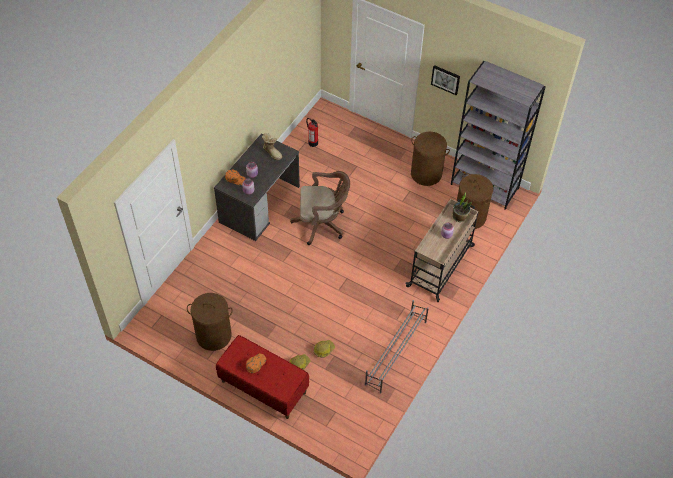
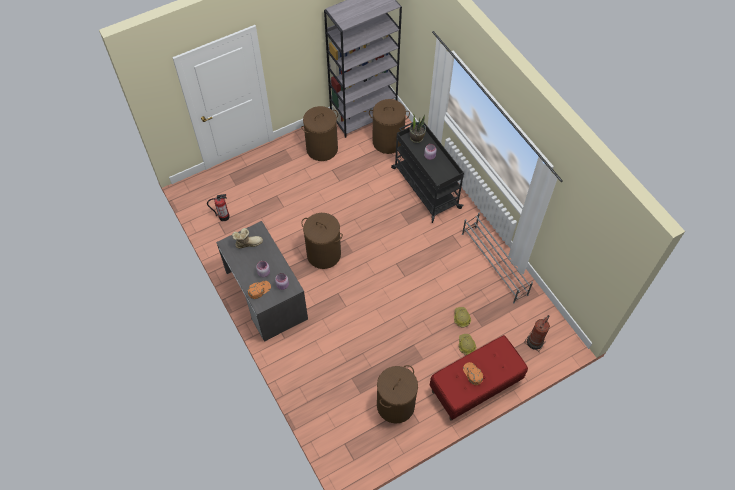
camera: 60 degrees left, 5 degrees up
(322, 224) = (324, 254): brown office chair -> brown laundry basket
(335, 417) = (535, 341): none -> fire extinguisher
(441, 265) = (425, 187): beige cart -> black cart
(445, 79) = (291, 58): picture -> none

